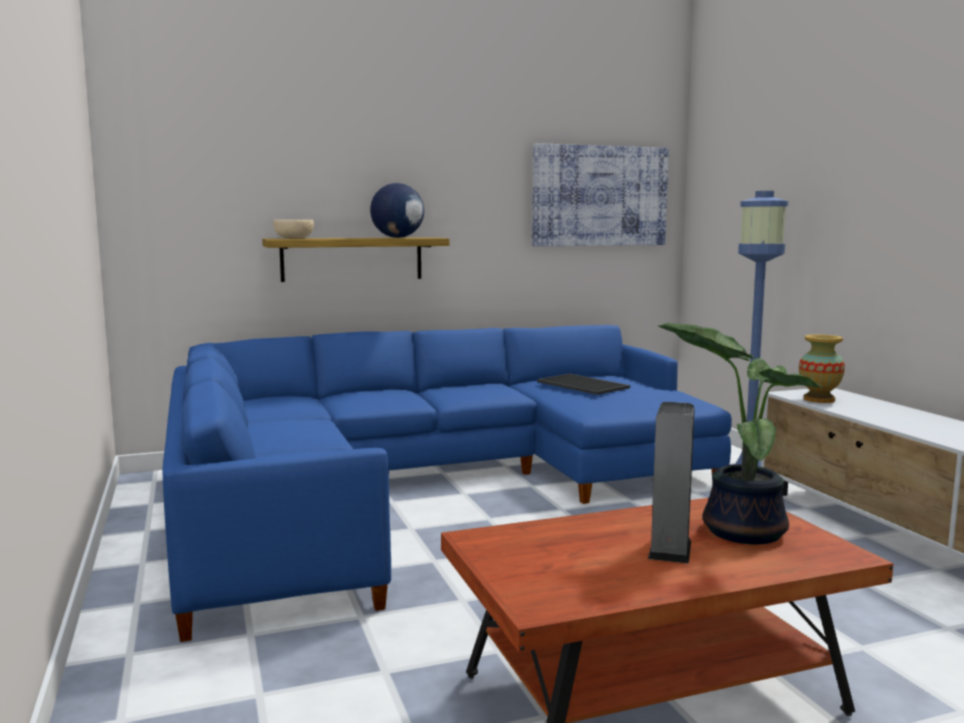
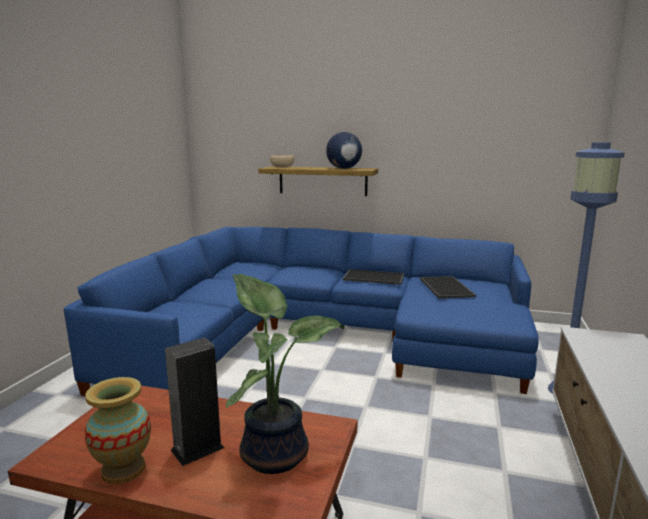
camera: 35 degrees right, 5 degrees up
(478, 389) = (373, 277): none -> tray
(598, 196) = (514, 139): picture -> none
(819, 400) = (596, 346): vase -> vase (123, 470)

